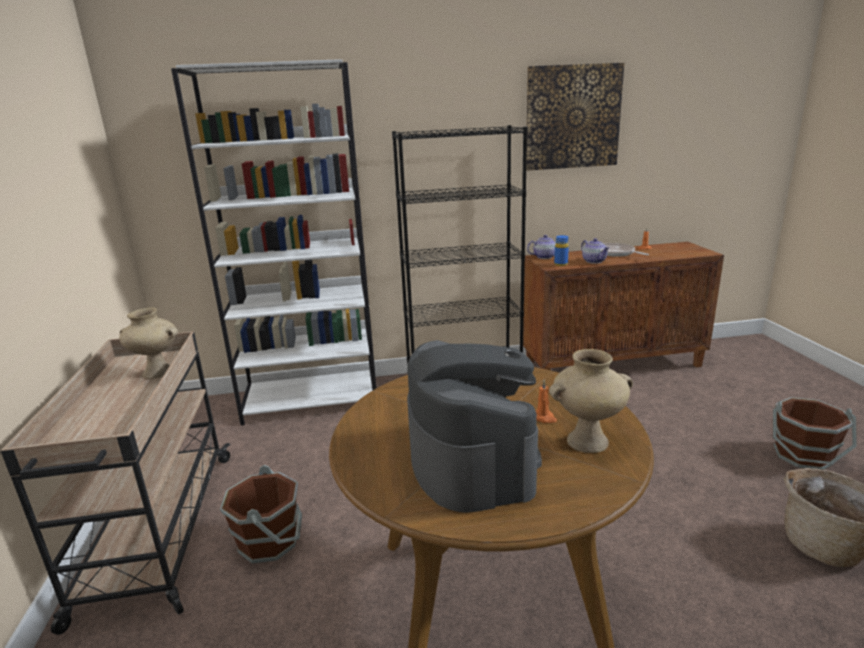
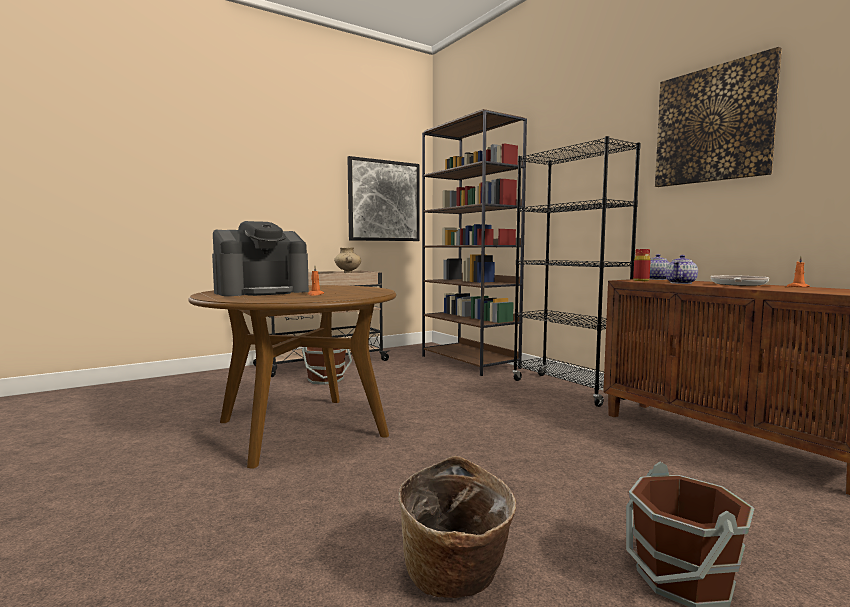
camera: 65 degrees right, 15 degrees down
(78, 194) = (384, 201): none -> picture
(312, 400) = (470, 362): white bookcase -> brown bookcase
(560, 264) = (641, 280): blue bottle -> red bottle
(587, 440) = (288, 298): beige vase -> none

